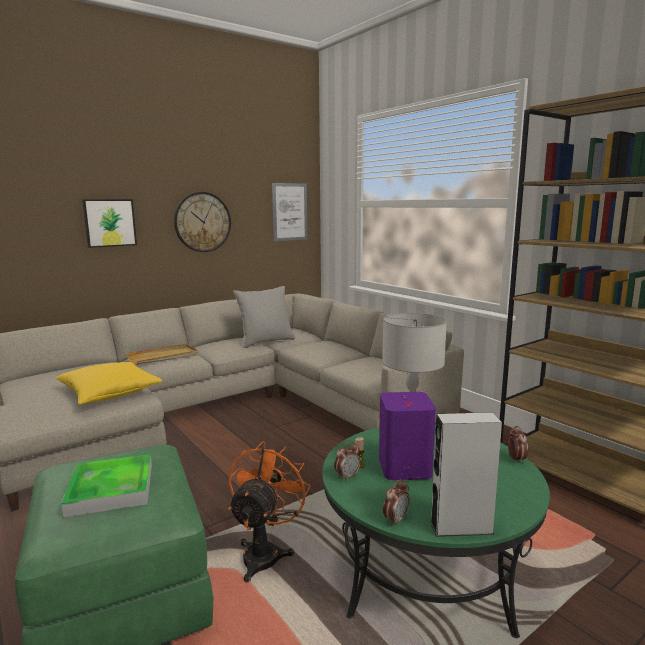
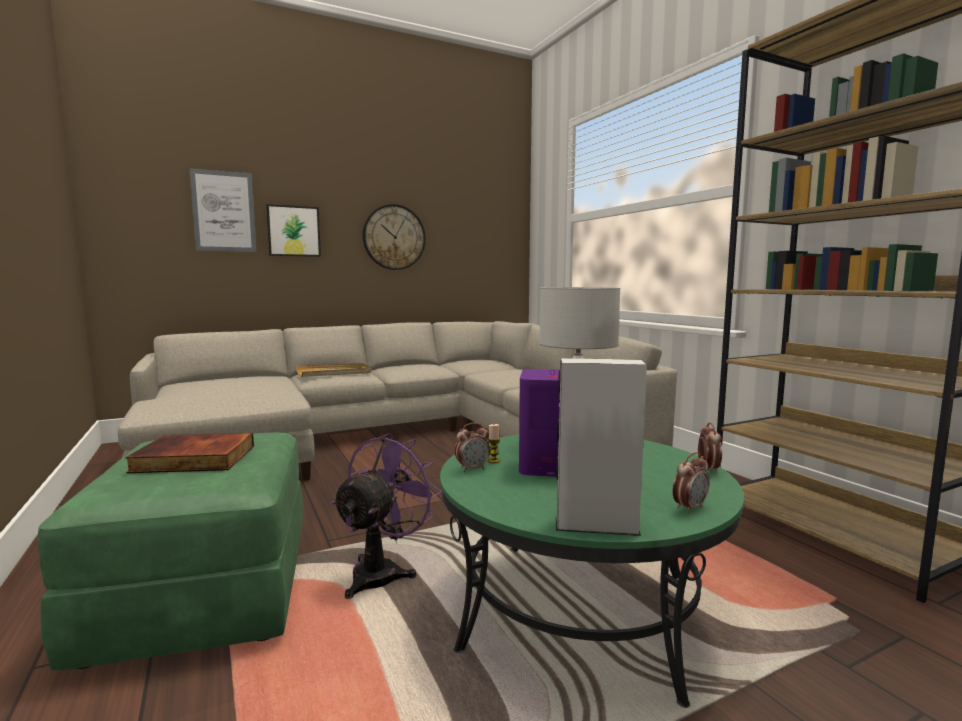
camera: 10 degrees right, 5 degrees down
(110, 393) = (259, 395): yellow pillow -> none
(111, 489) = (193, 459): tray -> book
(265, 553) = (383, 572): orange fan -> purple fan
(266, 342) = (452, 367): grey pillow -> none
(290, 212) = (494, 232): picture -> picture (224, 211)
(396, 519) = (510, 510): alarm clock -> alarm clock (689, 508)

